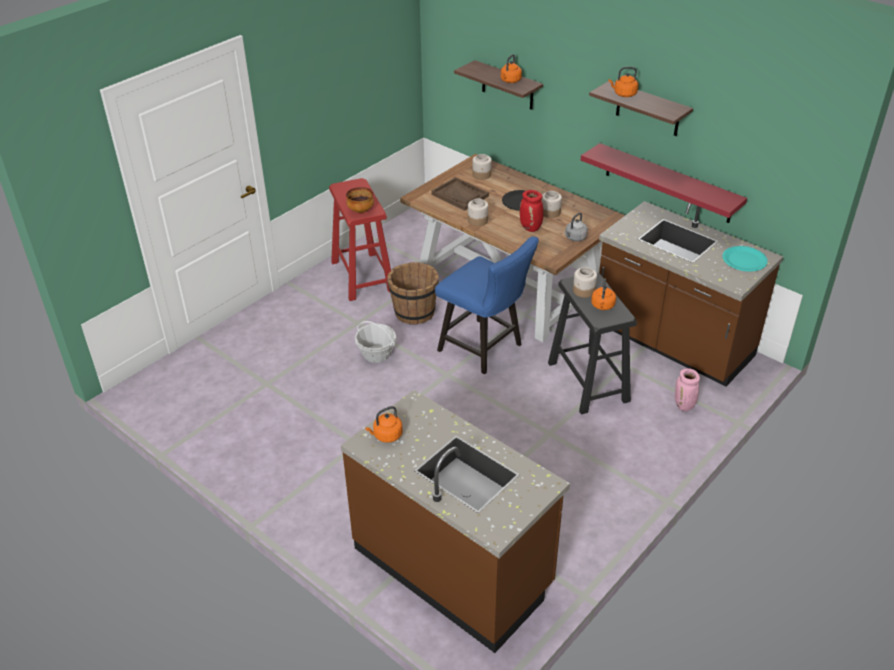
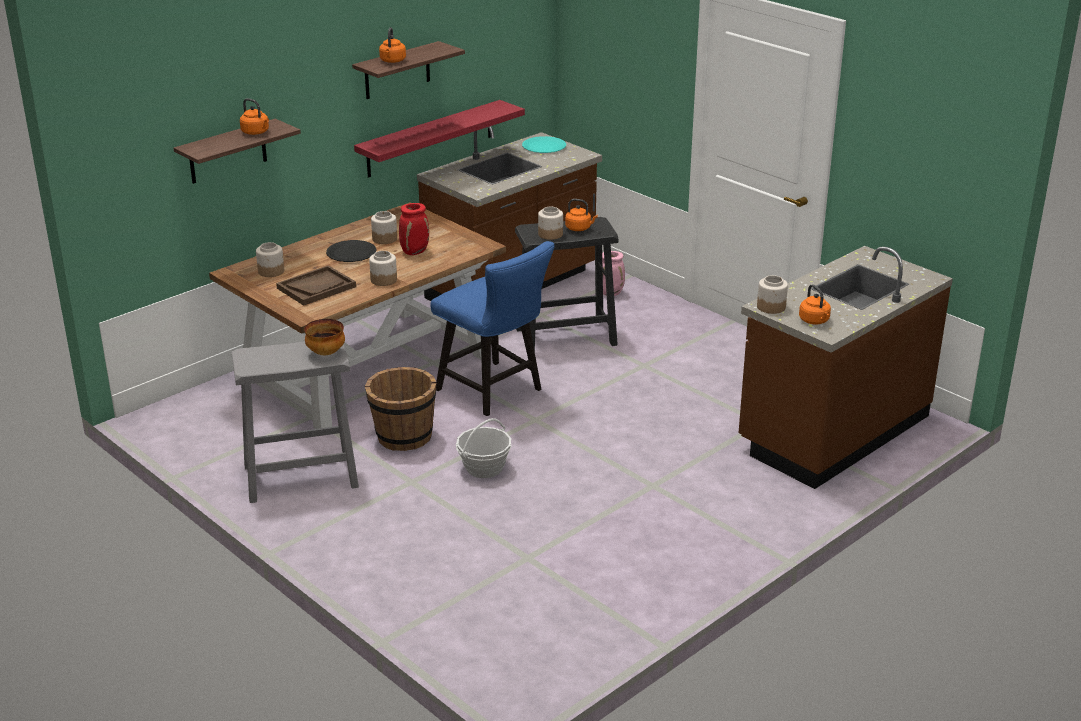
camera: 85 degrees left, 10 degrees down
(362, 276) = (300, 476): red stool -> grey stool
(412, 408) = (771, 307): none -> jar
(485, 349) = (495, 392): blue chair -> blue chair turned 90 degrees clockwise
(575, 238) = (445, 231): grey kettle -> none

